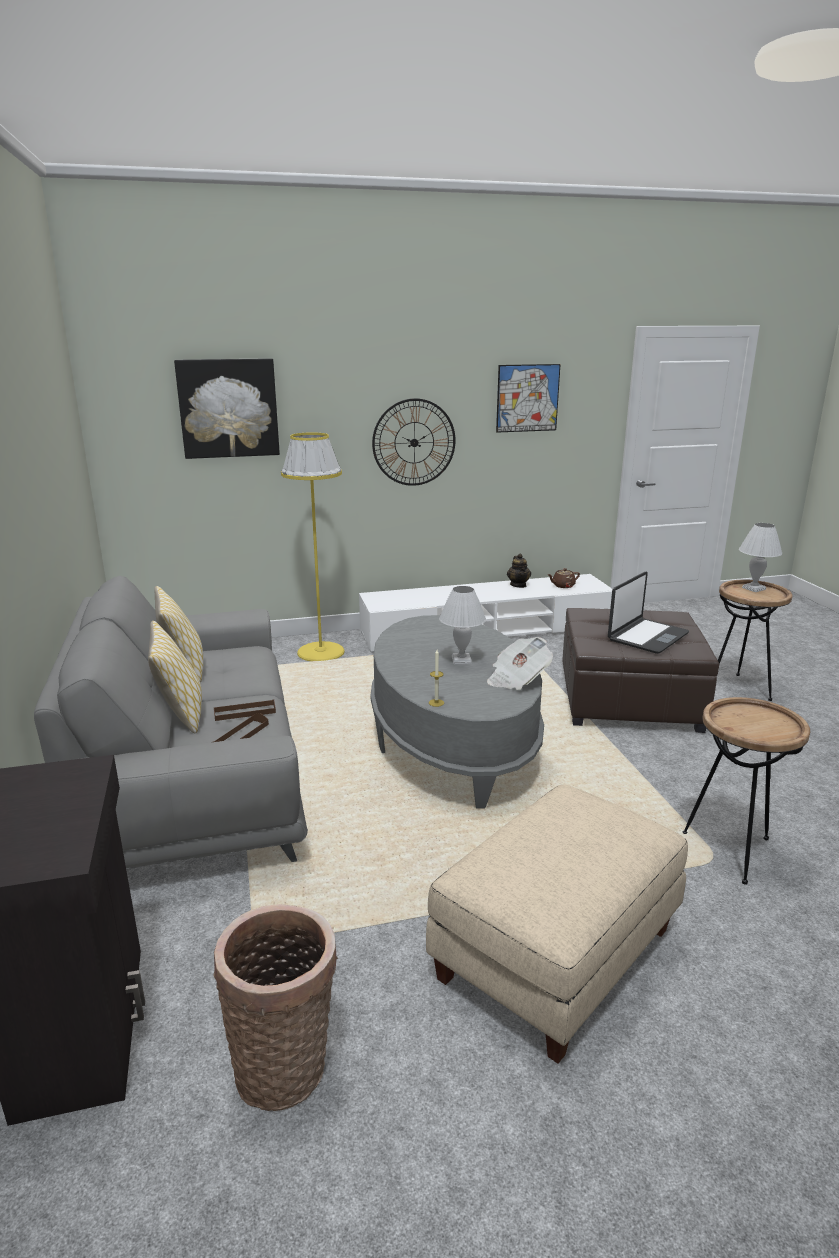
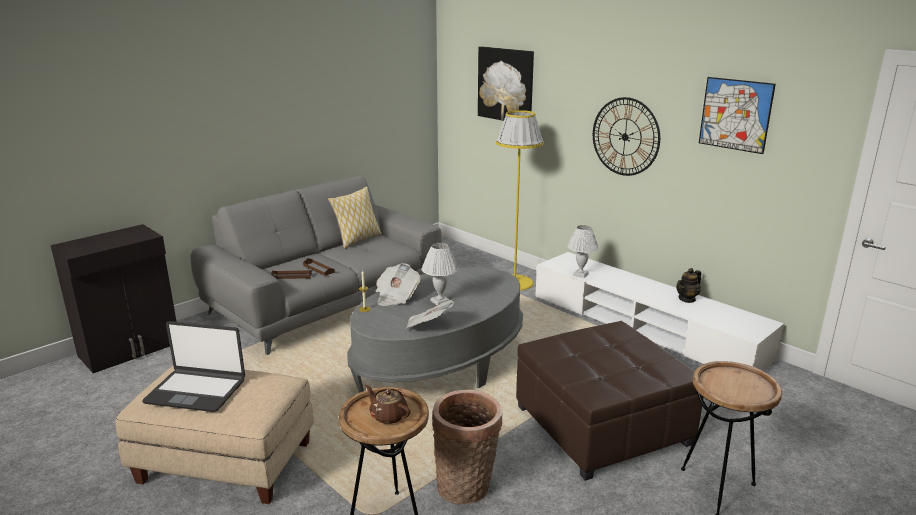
camera: 60 degrees right, 0 degrees up
(181, 715) = (304, 257): pillow -> none
(285, 1065) = (118, 402): basket -> basket (467, 487)
(422, 679) = (396, 297): none -> newspaper
(563, 586) = (722, 317): brown teapot -> brown teapot (388, 415)
(647, 636) = (600, 366): laptop -> laptop (196, 391)
(753, 588) = (748, 382): white table lamp -> white table lamp (580, 274)

